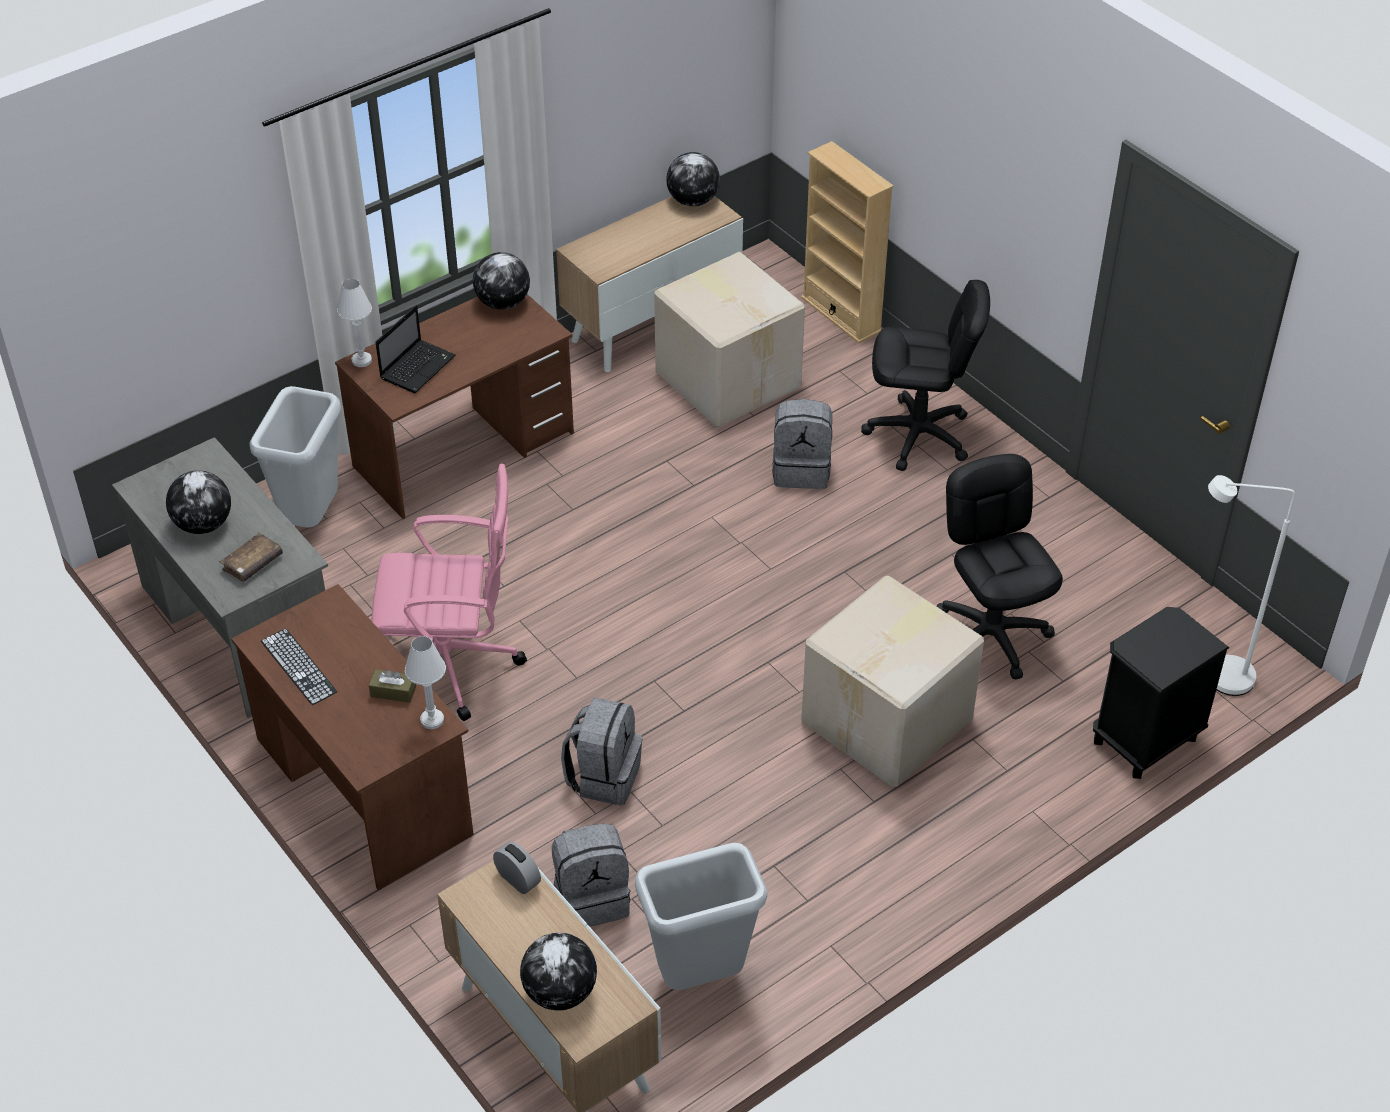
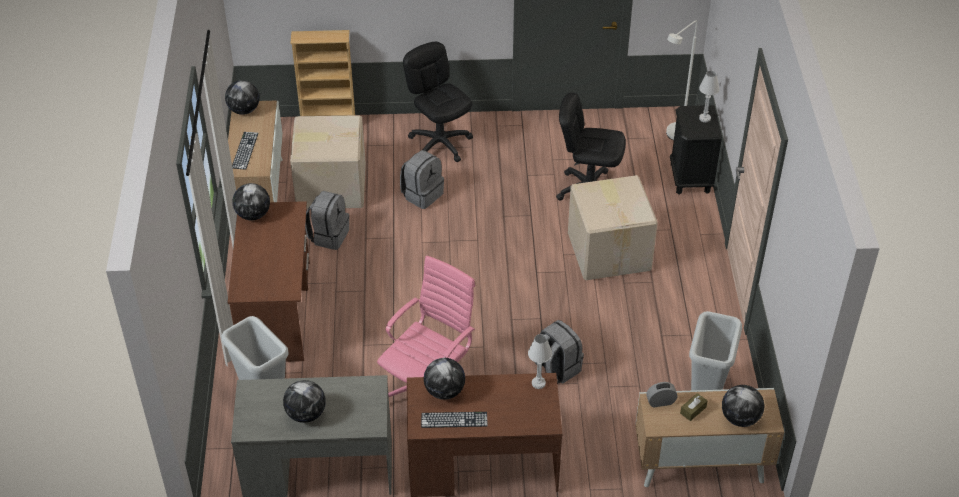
camera: 55 degrees left, 0 degrees up
(253, 563) = (357, 406): brown book -> none
(341, 632) = (444, 391): none -> globe
(361, 360) = (239, 291): white table lamp -> white table lamp (704, 118)
(393, 691) = (505, 389): brown tissue box -> brown tissue box (693, 410)
(418, 366) = (268, 270): laptop -> none
(592, 898) = (629, 410): grey backpack -> grey backpack (328, 235)
(621, 240) = (245, 150): none -> keyboard
(918, 435) = (440, 143): black office chair -> black office chair turned 75 degrees counterclockwise

